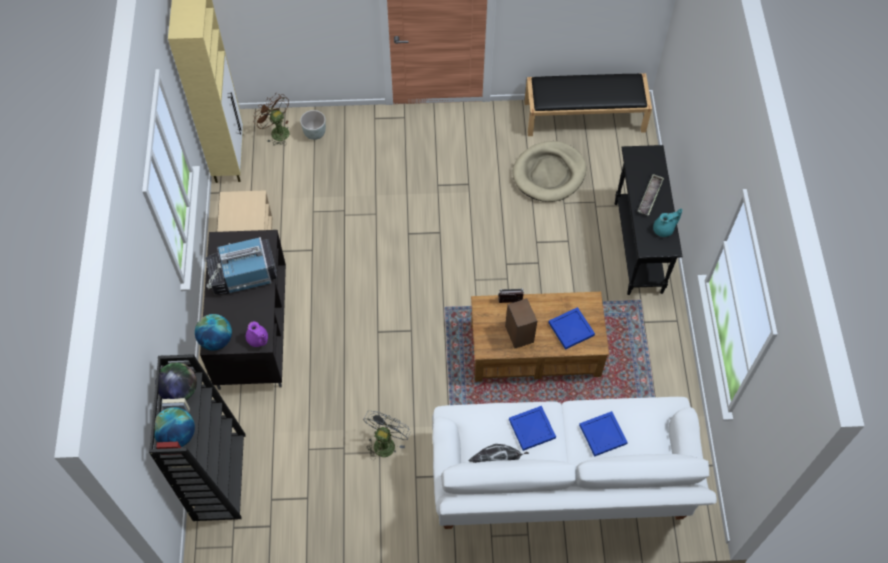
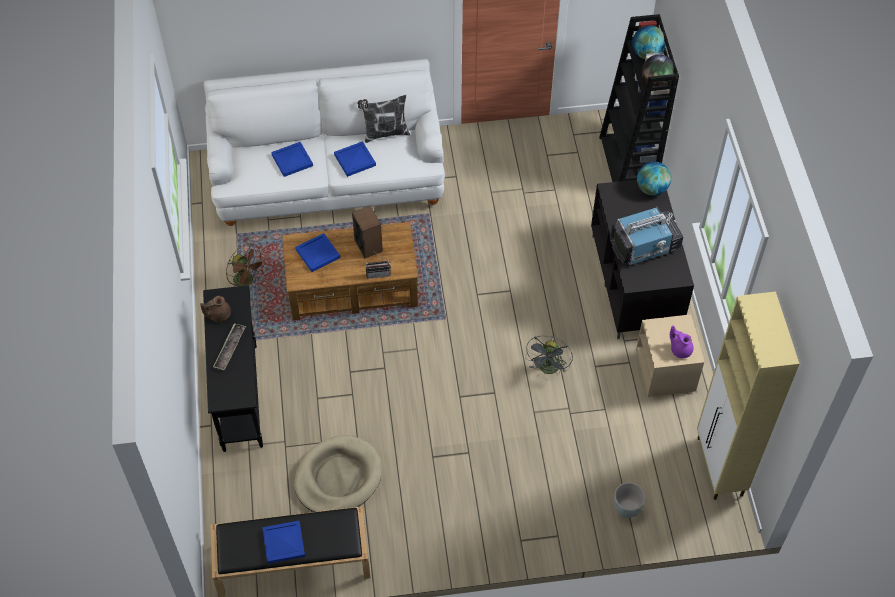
camera: 175 degrees right, 5 degrees down
(258, 340) = (613, 192): purple teapot -> purple teapot (680, 349)
(276, 131) = (674, 506): brown fan -> brown fan (247, 281)
(385, 442) = (487, 199): grey fan -> grey fan (548, 370)
(592, 86) = (283, 543): none -> blue tray
(664, 229) = (218, 314): turquoise teapot -> brown teapot

